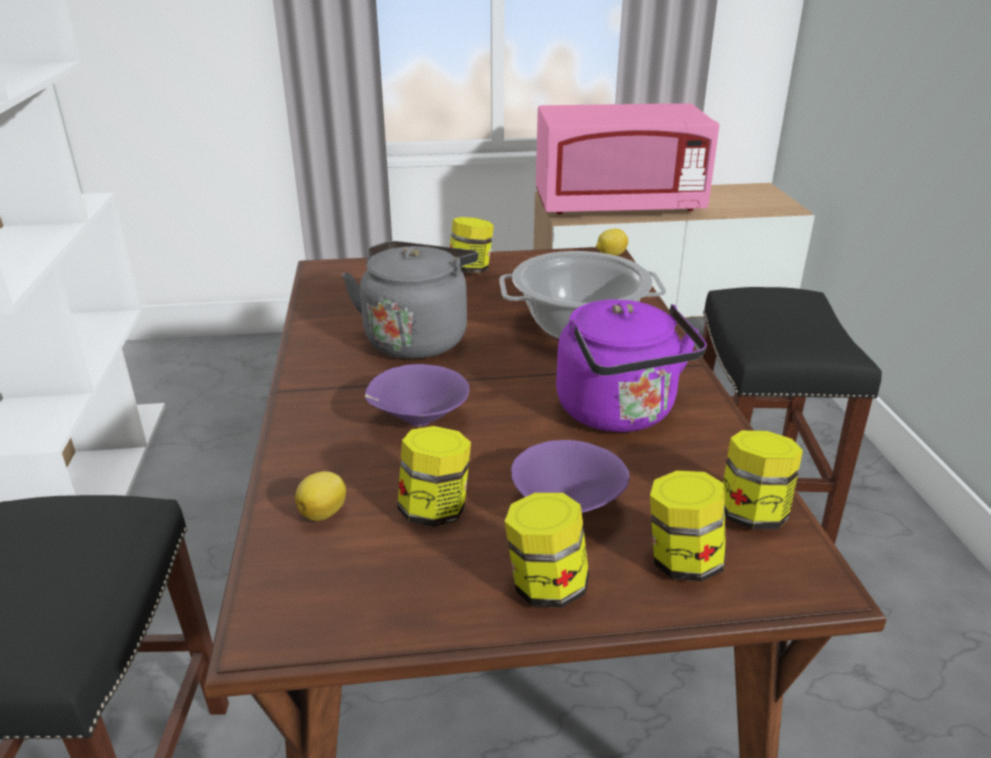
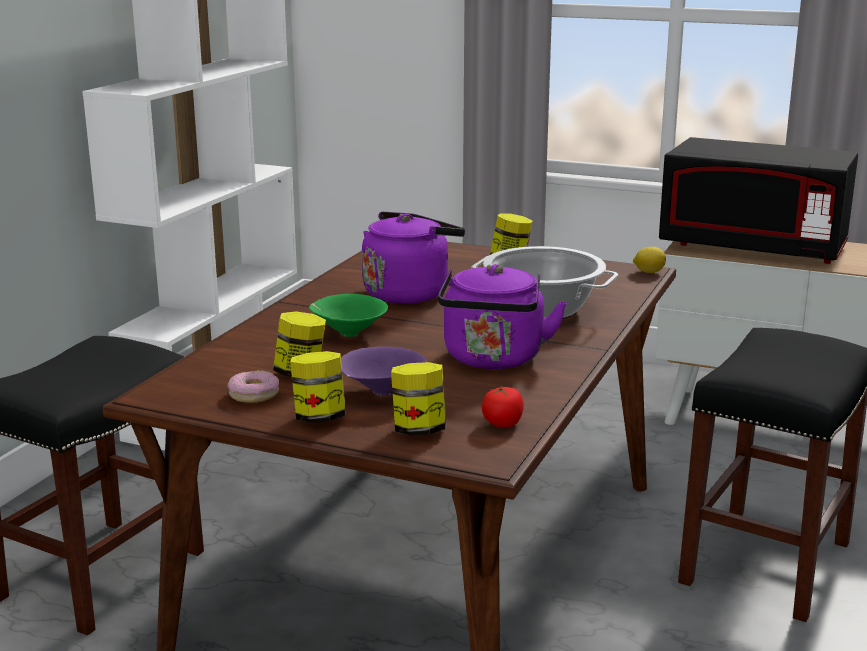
camera: 30 degrees right, 10 degrees down
(324, 513) = (236, 360): lemon -> none
(415, 573) = (253, 394): none -> donut
(417, 338) = (409, 293): grey kettle -> purple kettle
(417, 420) = (347, 333): purple bowl -> green bowl
(618, 206) = (753, 248): pink microwave -> black microwave
(752, 514) = (503, 424): jar -> tomato

